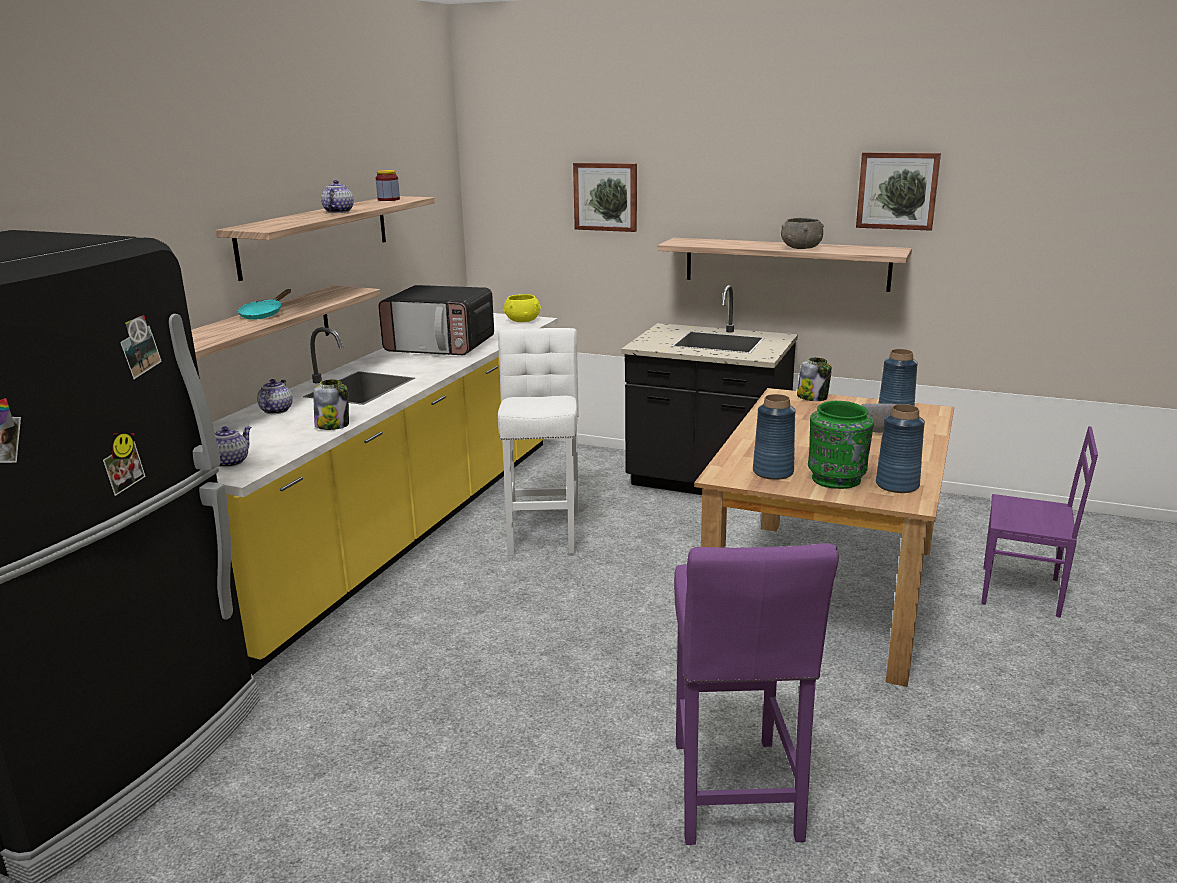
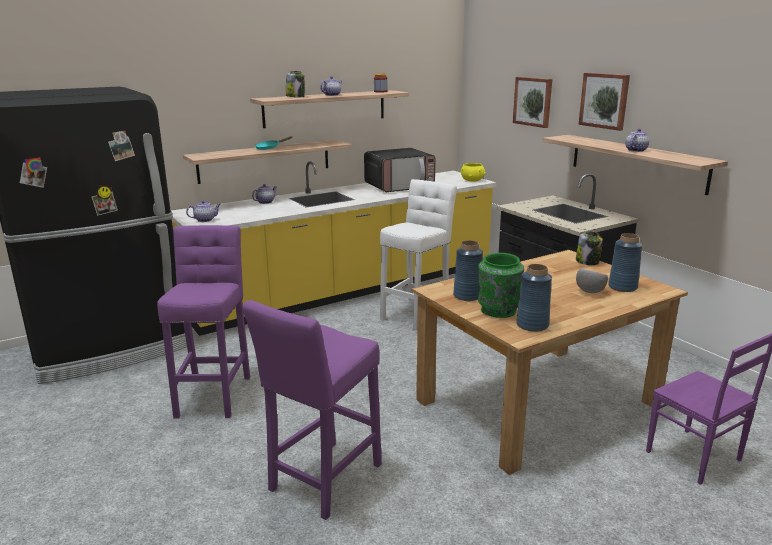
camera: 35 degrees right, 0 degrees up
(333, 425) = (274, 214): jar -> jar (295, 97)
(412, 753) = (214, 393): none -> purple stool
(441, 346) = (399, 186): microwave -> microwave turned 75 degrees counterclockwise
(800, 248) = (636, 150): grey bowl -> teapot
(897, 190) = (721, 112): picture -> picture (604, 100)

